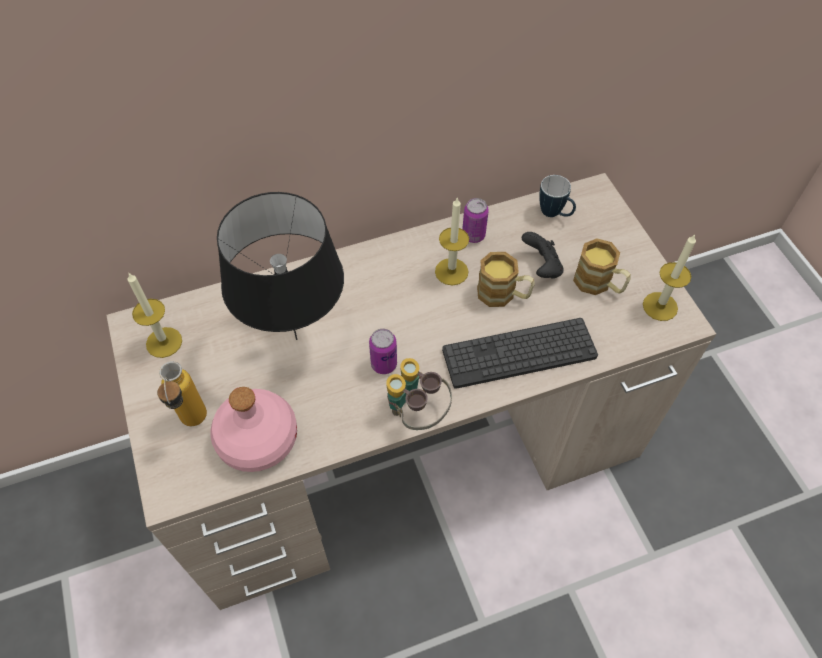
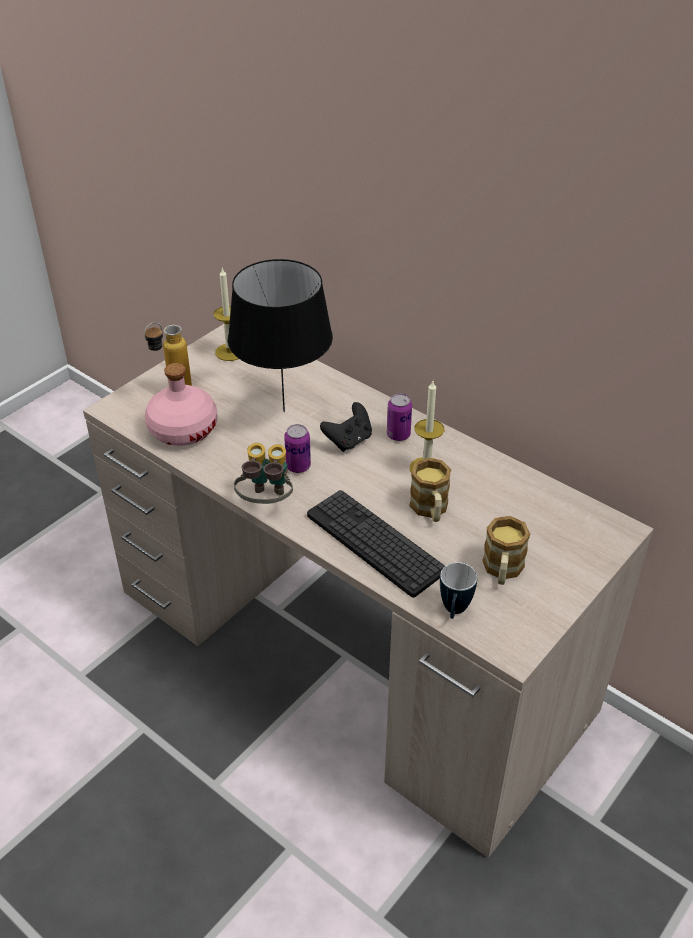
camera: 60 degrees right, 15 degrees down
(473, 235) = (480, 467): can -> can (398, 435)
(541, 267) = (485, 524): black game controller -> black game controller (349, 440)
(554, 214) = (559, 510): mug -> mug (454, 612)
(660, 306) = (516, 625): candle -> none

